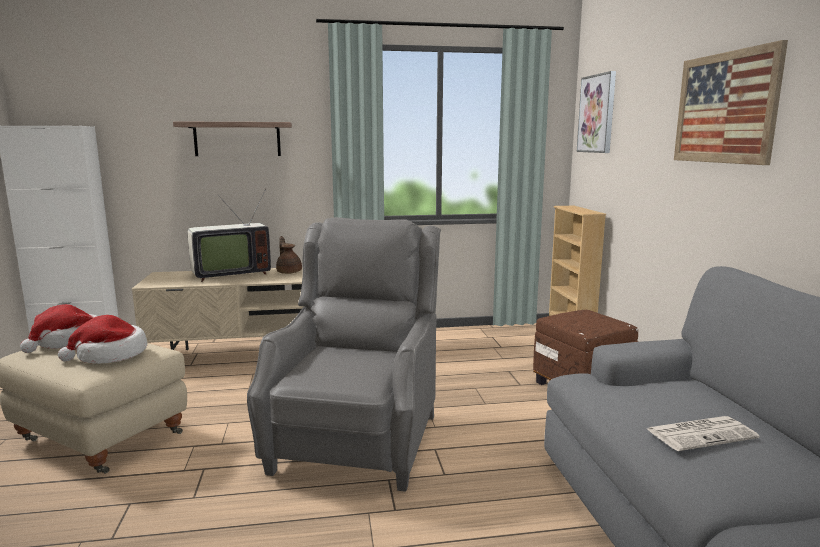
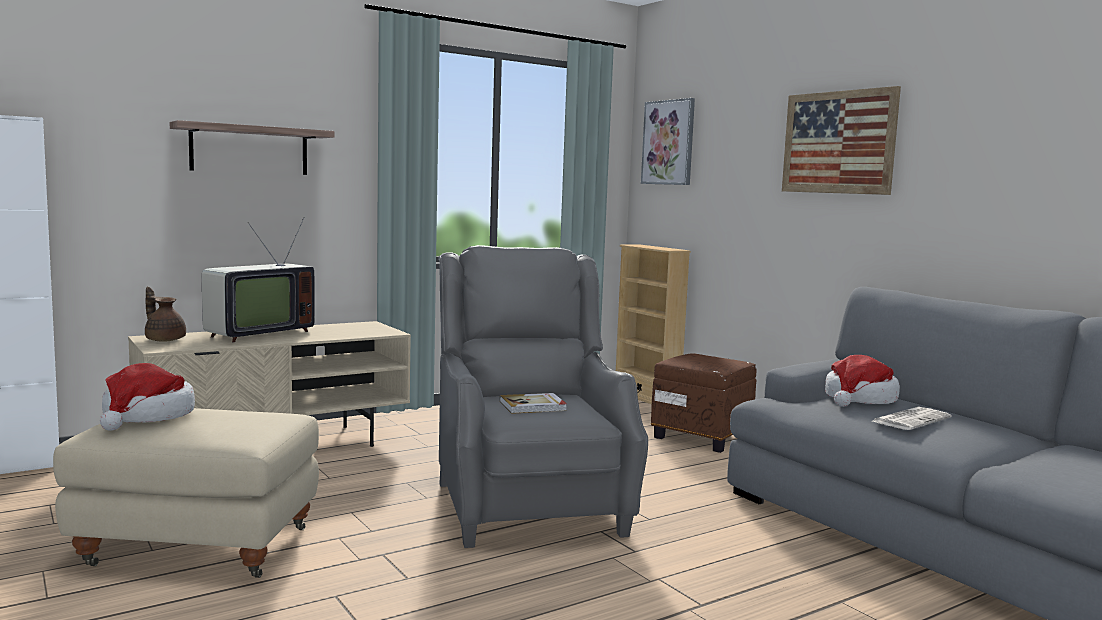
camera: 25 degrees left, 5 degrees down
(110, 355) = (241, 423): hat -> hat (859, 399)
(289, 272) = (334, 328): brown teapot -> brown teapot (164, 339)
(339, 362) = (533, 406): none -> book

